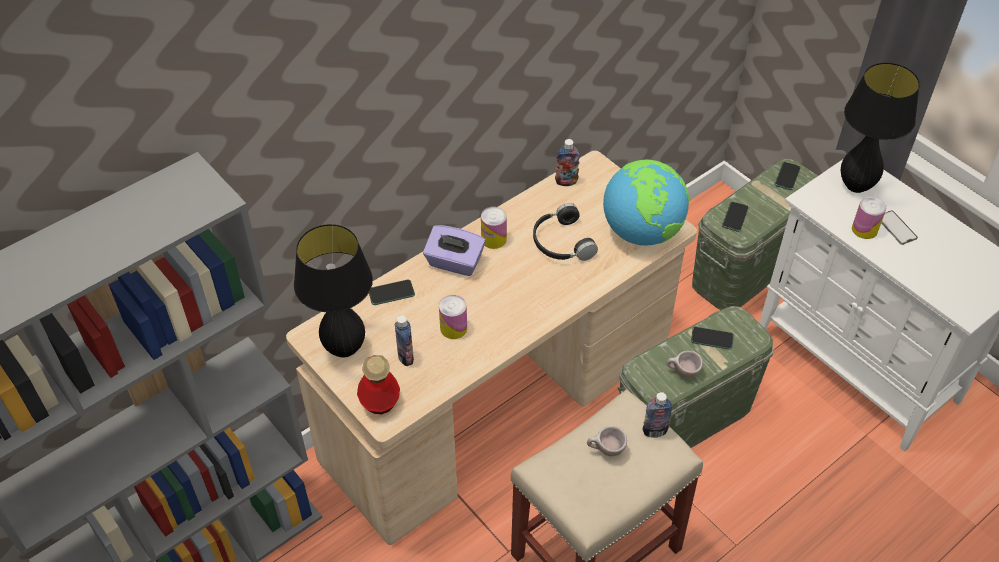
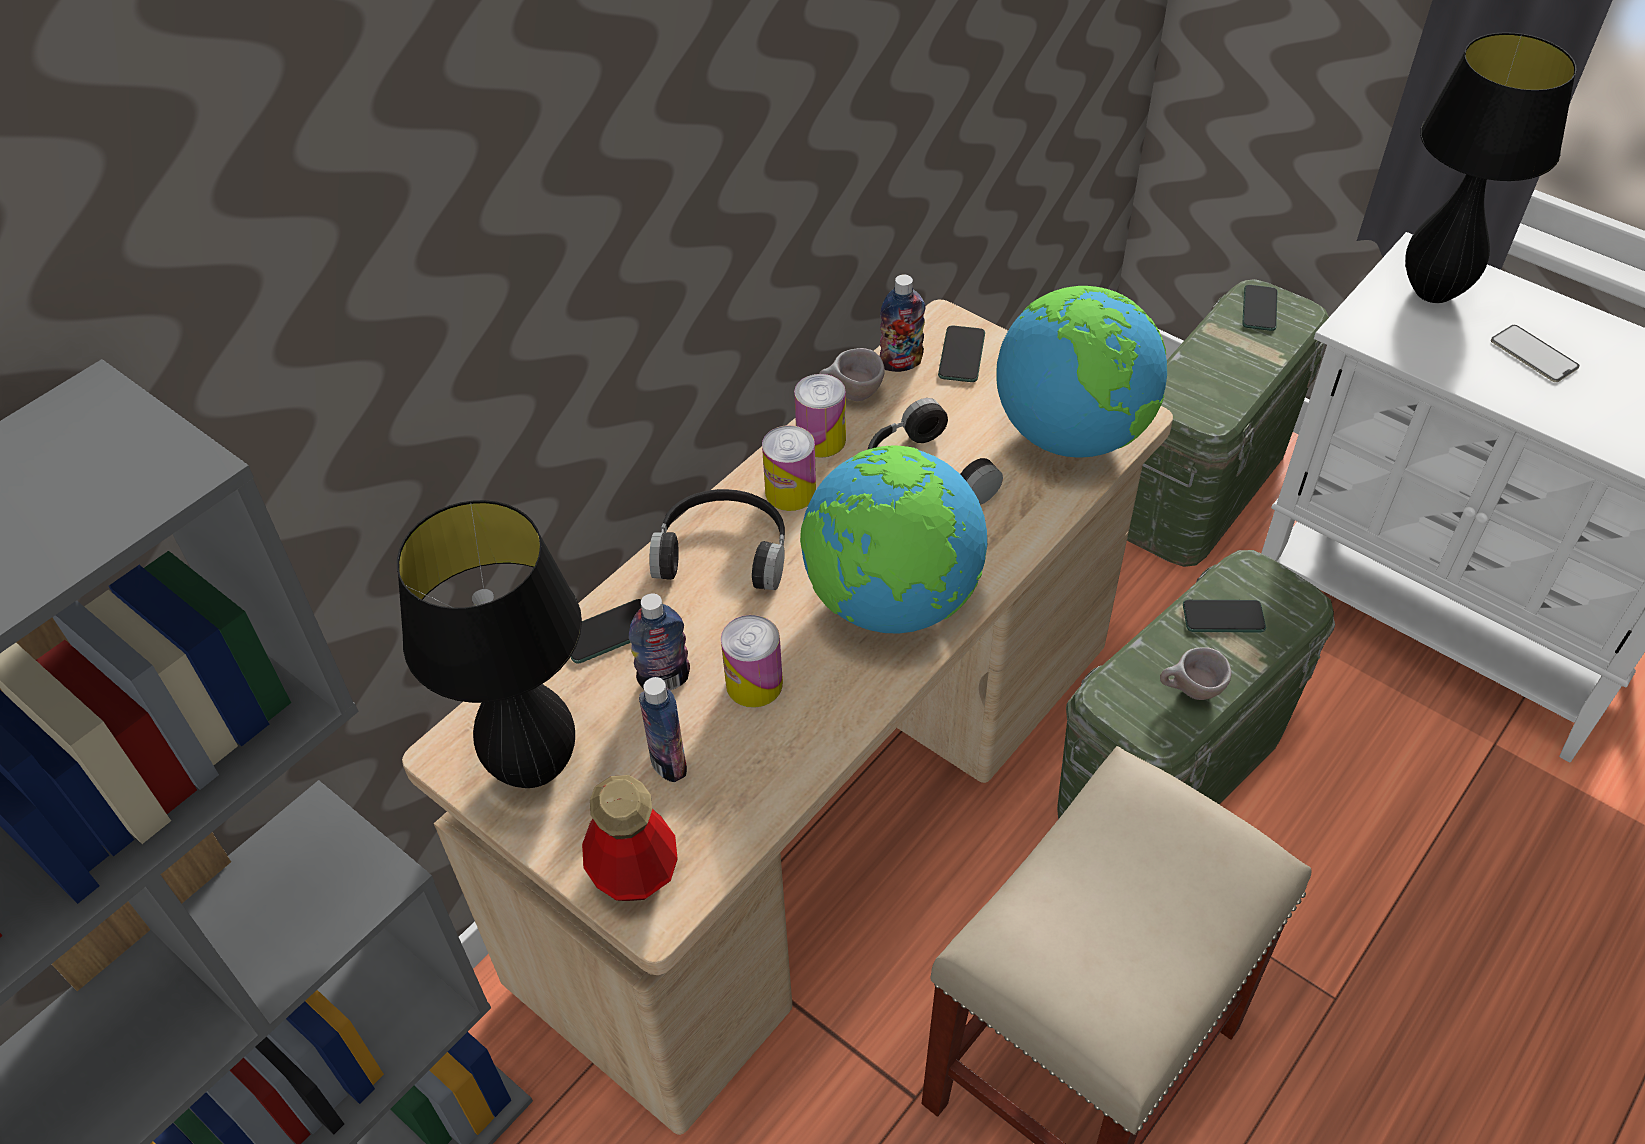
camera: 10 degrees left, 0 degrees up
(454, 263) = (724, 550): purple tissue box -> black headphones
(528, 300) = (891, 601): none -> globe
(605, 451) = (1117, 885): beige cup -> beige cup (850, 396)
(655, 431) = (1204, 825): bottle -> bottle (664, 680)
(735, 217) = (1193, 391): phone -> phone (961, 355)
(864, 229) = (1479, 365): can -> can (821, 439)

